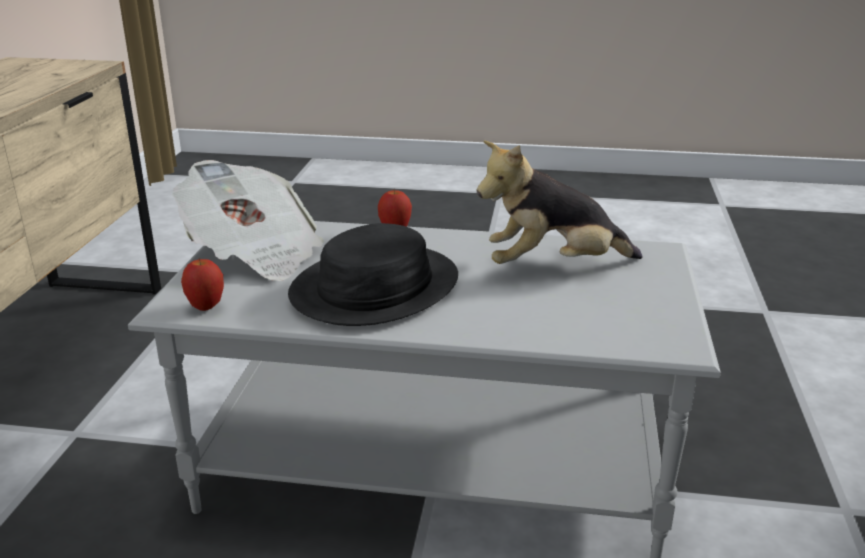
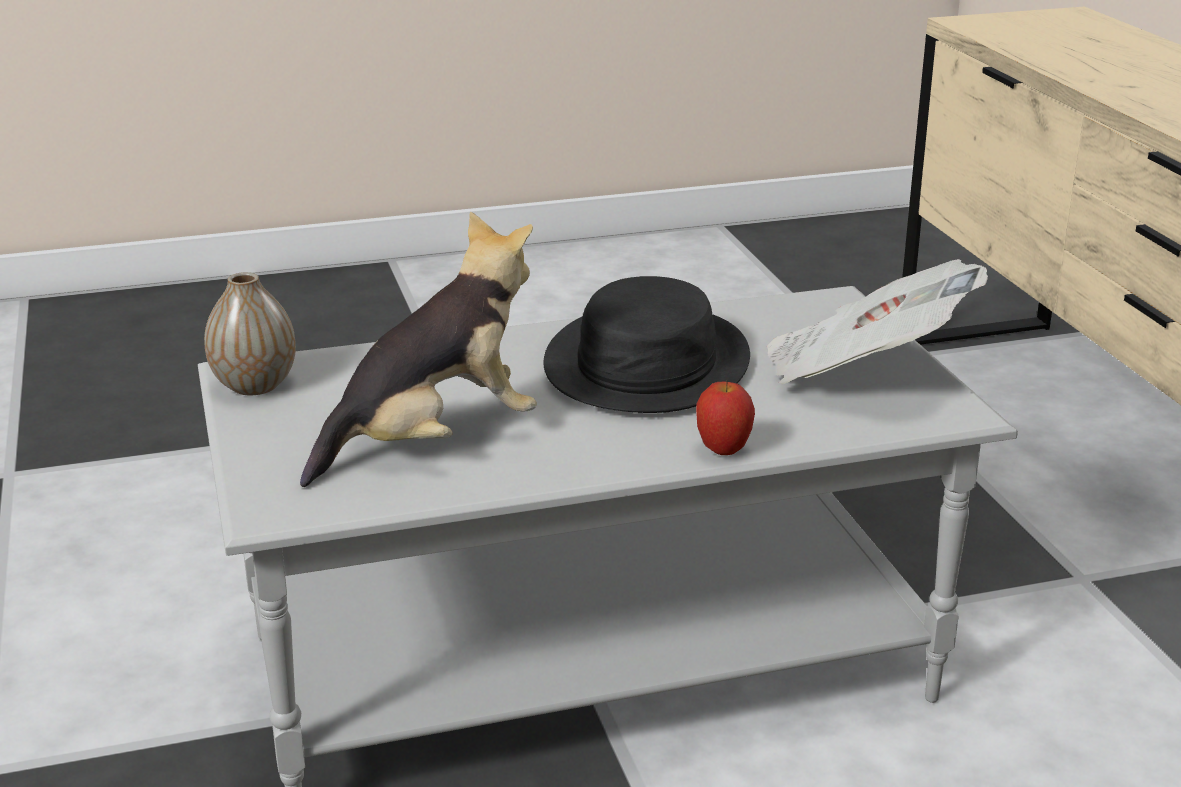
camera: 155 degrees right, 0 degrees up
(206, 307) = (802, 307): apple -> none
(669, 331) = (254, 385): none -> vase

